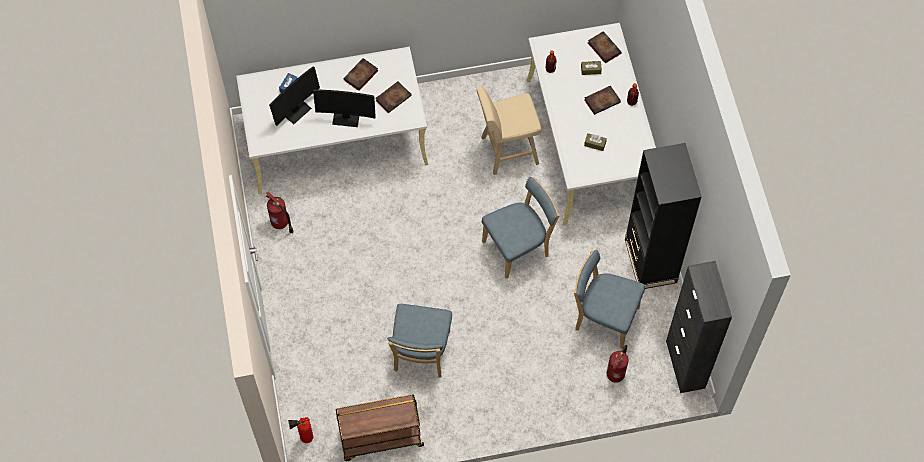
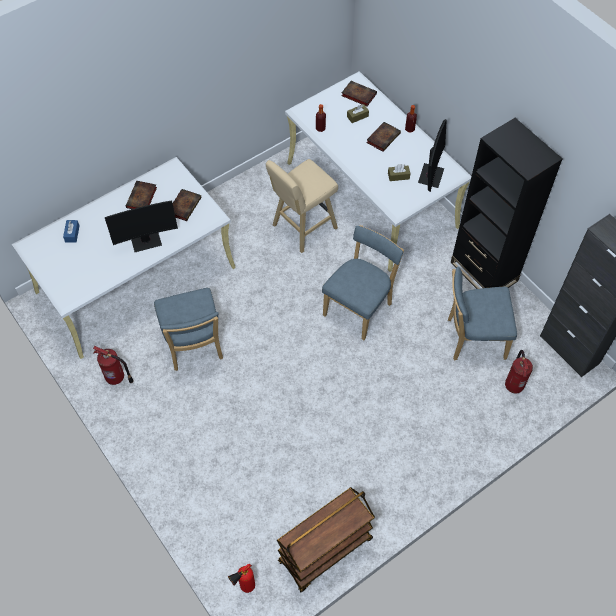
camera: 25 degrees left, 5 degrees down
(295, 110) = (90, 253): monitor -> monitor (431, 176)
(420, 354) = (320, 446): blue chair -> blue chair (194, 346)

